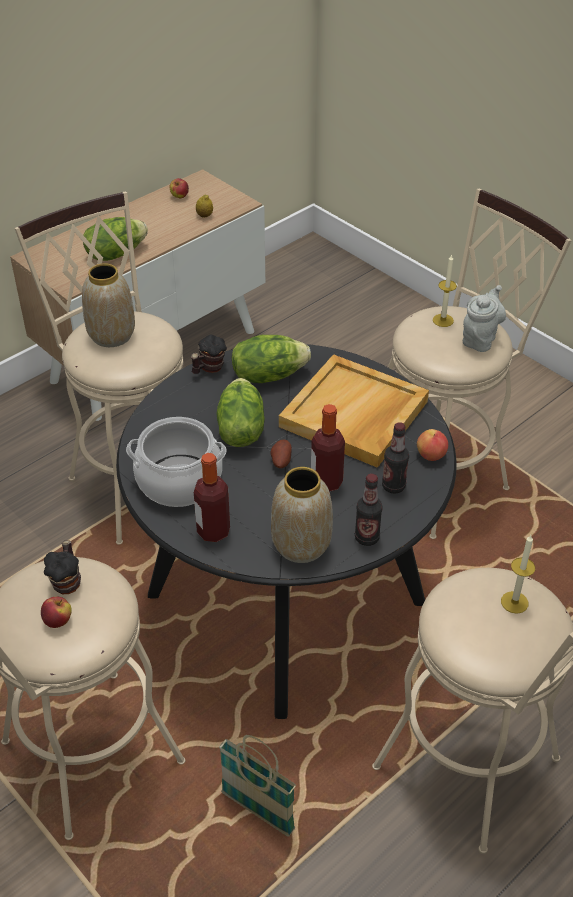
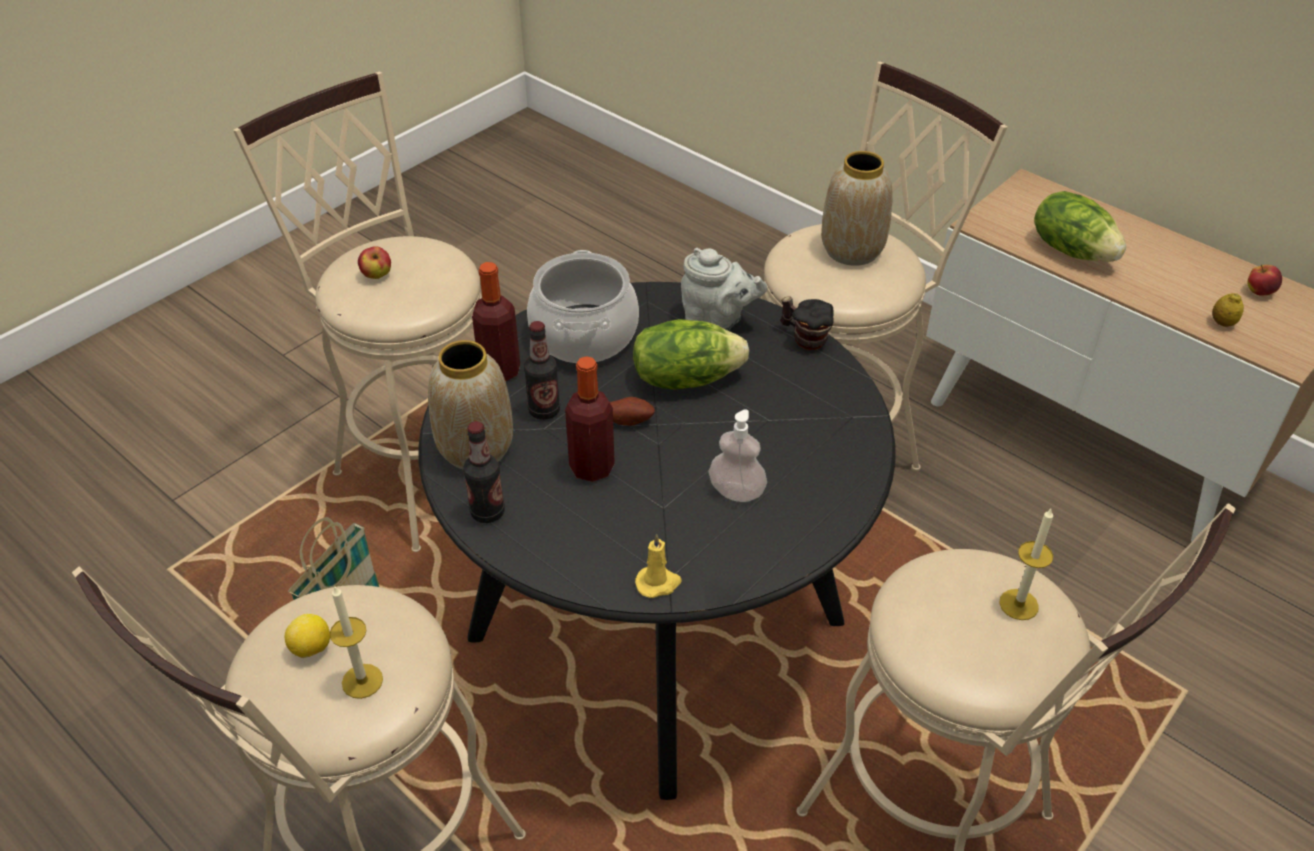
camera: 85 degrees right, 0 degrees up
(67, 580) = (431, 274): mug -> none
(268, 375) = (806, 396): lettuce -> none
(354, 415) = (736, 491): beige tray -> soap dispenser
(393, 486) = (588, 539): bottle -> bottle (544, 410)
(431, 455) = (658, 583): apple -> yellow candle
(480, 339) = (983, 659): grey teapot -> grey teapot (717, 320)
(490, 632) = (311, 649): none -> lemon

